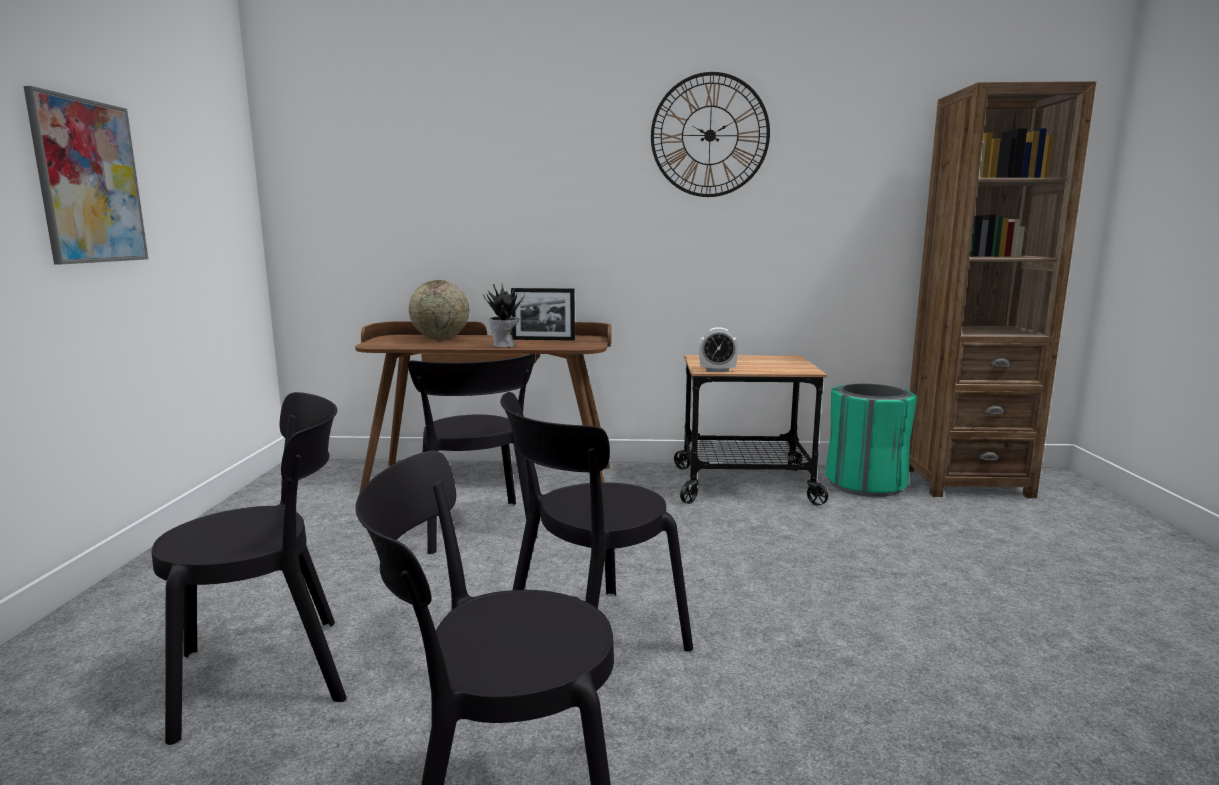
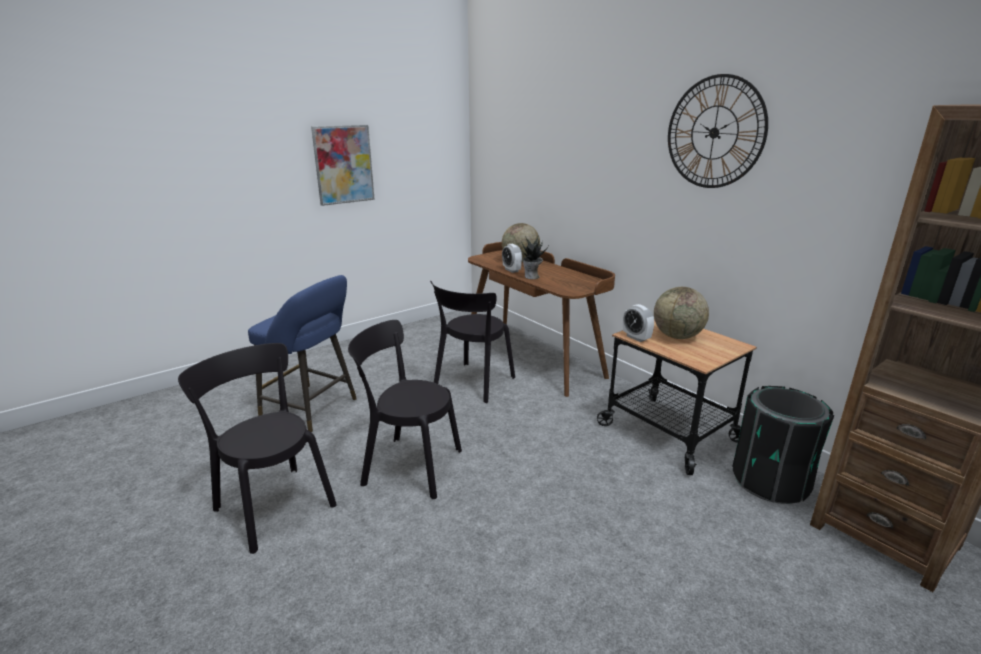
camera: 50 degrees right, 10 degrees up
(273, 673) = (313, 409): black chair -> blue stool
(459, 345) = (511, 270): none -> alarm clock
(543, 339) = (568, 277): picture frame -> none
(740, 362) = (677, 336): none -> globe
(865, 484) = (769, 482): green trash can -> black trash can

